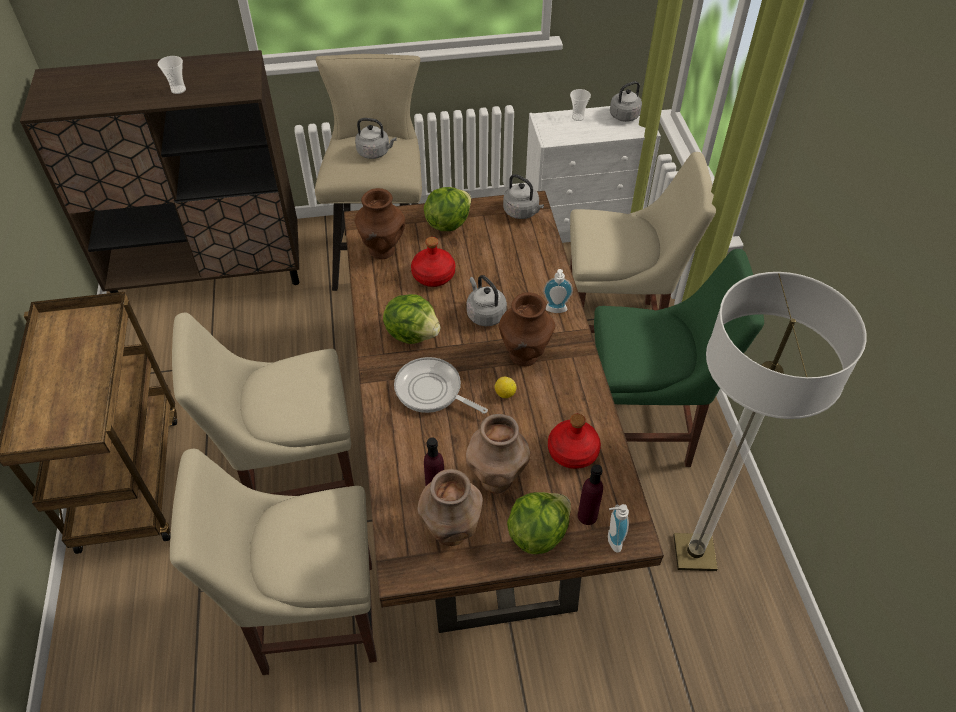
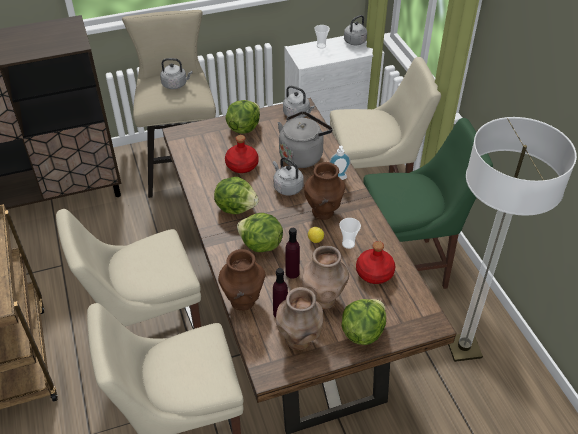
camera: 10 degrees left, 5 degrees down
(178, 90) = (23, 48): cup -> cup (348, 244)
(382, 251) = (199, 152): brown vase -> brown vase (243, 301)
(432, 391) = (260, 245): frying pan -> lettuce
(515, 271) = (302, 155): none -> grey kettle
(587, 516) = (395, 314): purple bottle -> purple bottle (292, 273)
(611, 540) = (417, 329): soap dispenser -> none

